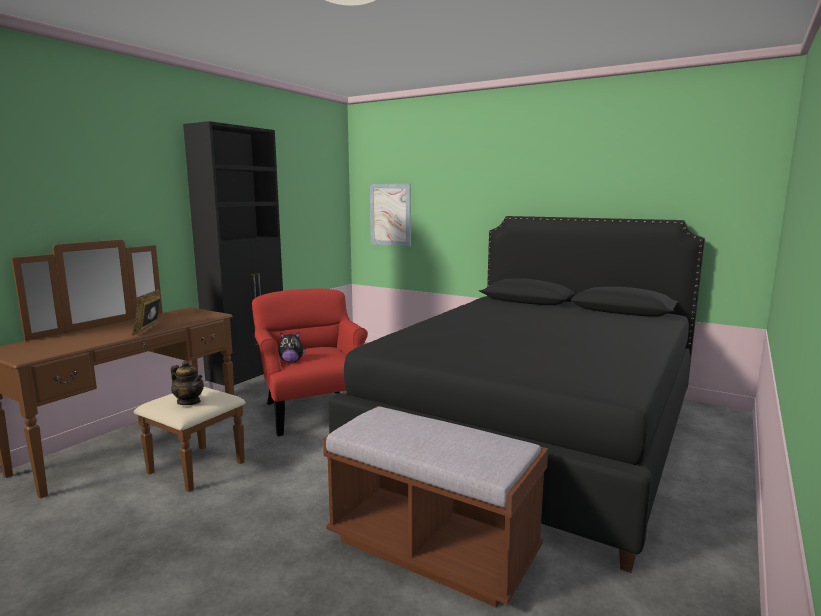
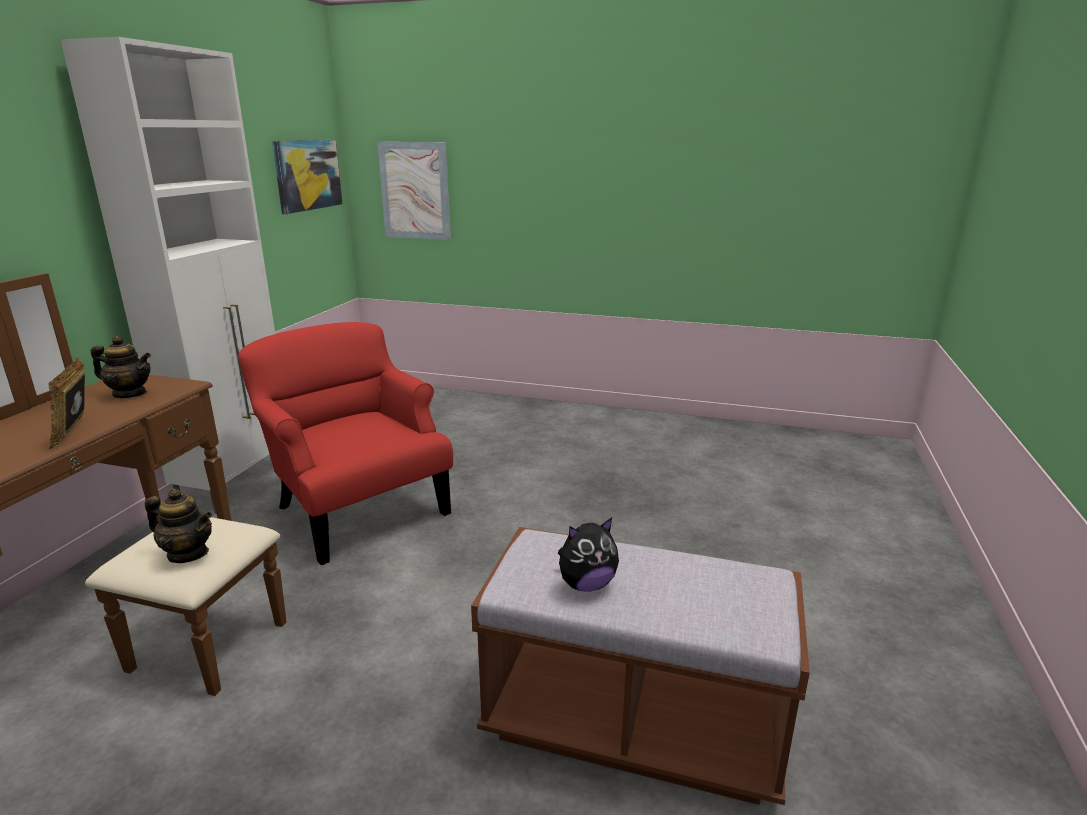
camera: 15 degrees left, 10 degrees up
(186, 316) = (130, 394): none -> teapot
(250, 388) = (239, 482): black cabinet -> white cabinet
(291, 361) = (324, 447): plush toy -> plush toy (586, 584)
(323, 203) = (307, 175): none -> picture
(534, 431) = (680, 504): black bed -> none

